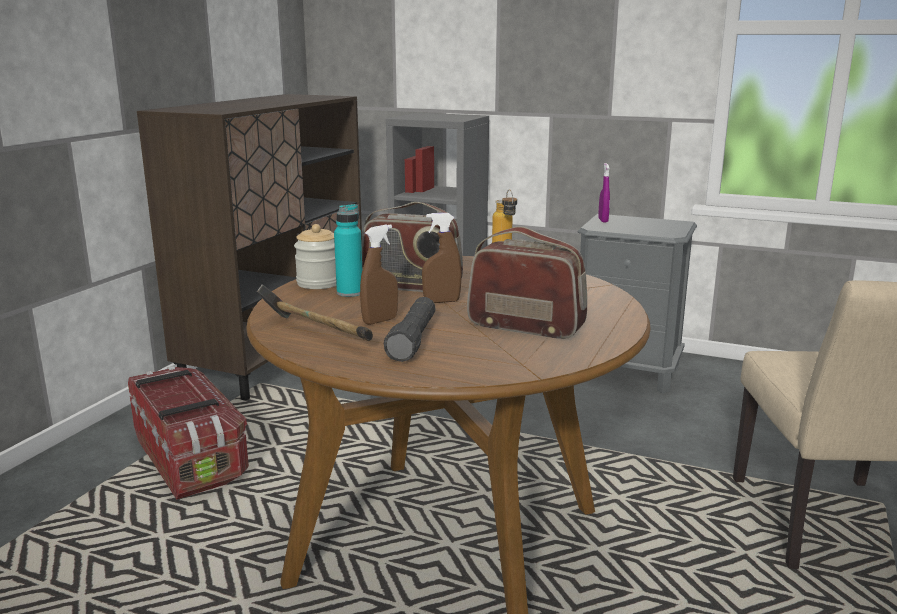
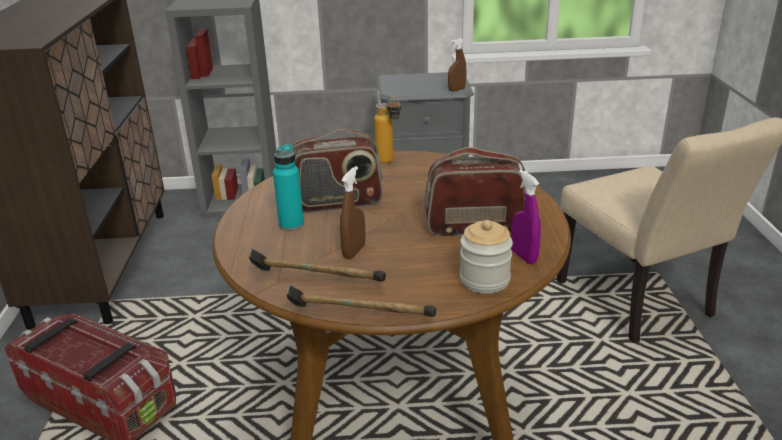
camera: 25 degrees left, 10 degrees up
(317, 365) = (357, 318): none -> hammer
(319, 283) = (249, 219): jar -> jar (484, 280)
(413, 340) = (405, 267): black flashlight -> none
(441, 301) = (380, 215): brown spray bottle -> brown spray bottle (456, 89)
(603, 220) = (392, 83): purple spray bottle -> purple spray bottle (523, 256)

